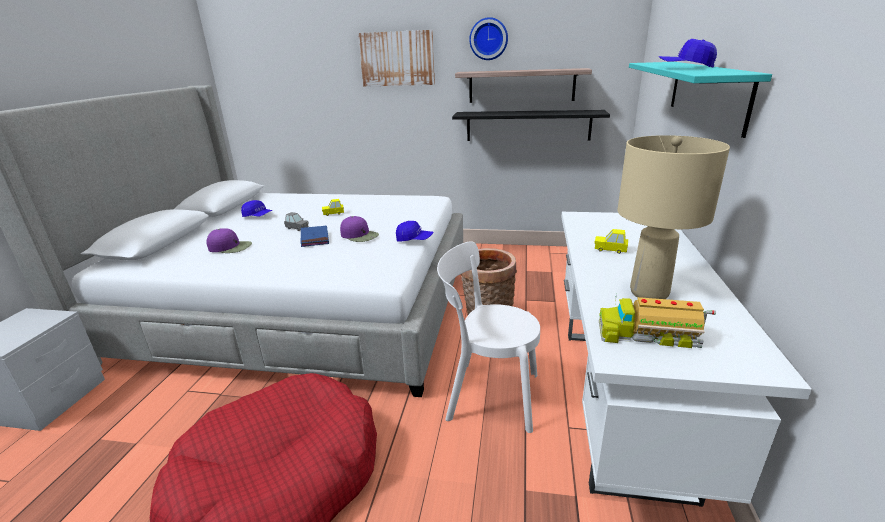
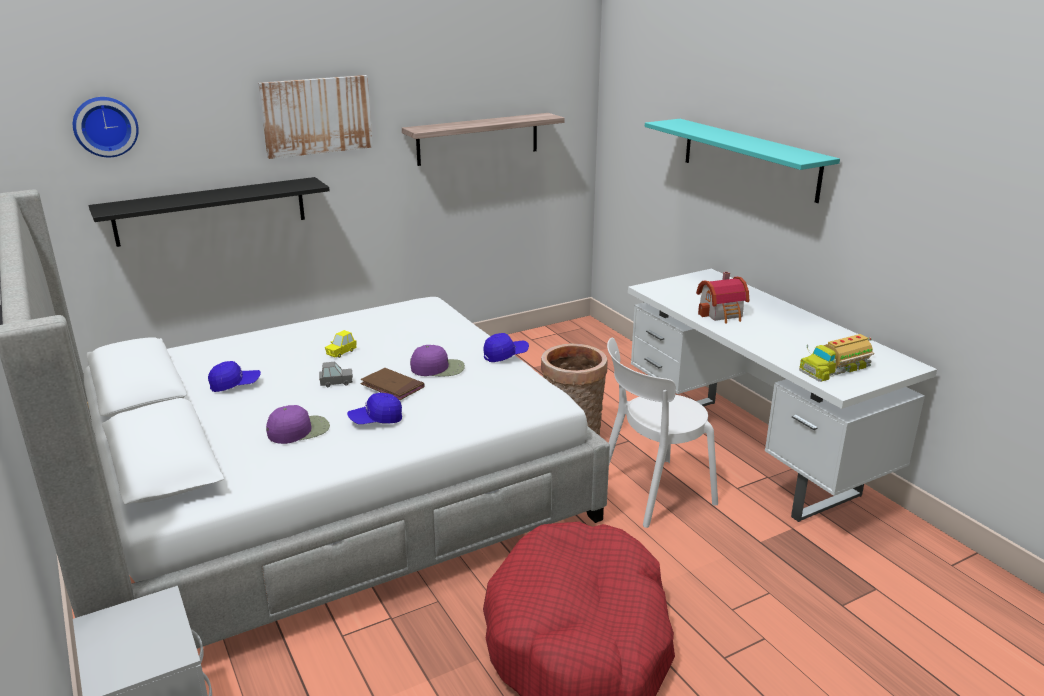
camera: 40 degrees left, 0 degrees up
(314, 238) = (392, 386): blue book -> brown book
(488, 39) = (437, 84): wall clock -> wall clock (105, 126)
(528, 125) = (488, 186): black shelf -> black shelf (211, 211)
(610, 249) = (723, 314): yellow toy car -> toy house
(649, 293) = (796, 340): beige table lamp -> none
(685, 68) = (746, 142): blue cap -> blue cap (376, 420)

